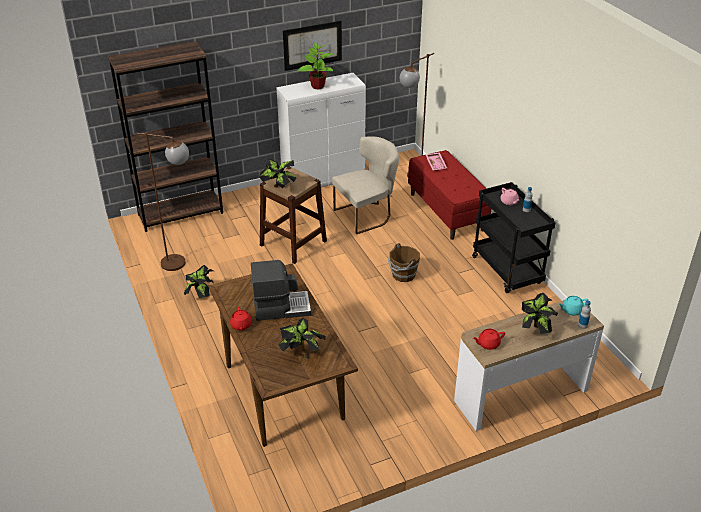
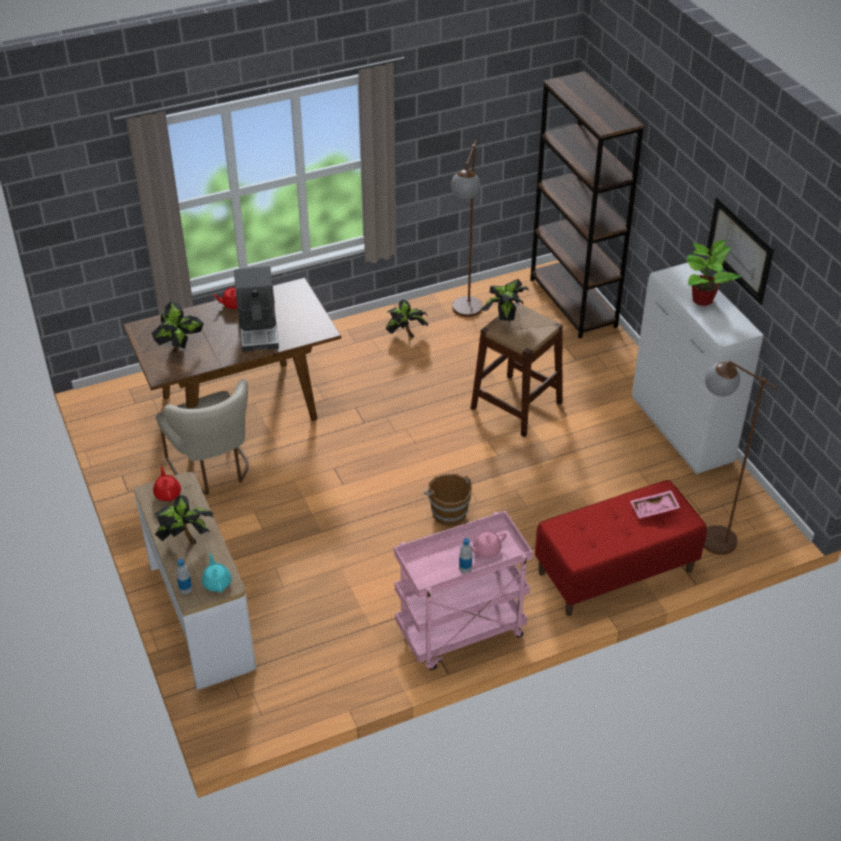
camera: 90 degrees right, 5 degrees up
(367, 215) = (593, 478): beige chair -> beige chair (213, 469)
(508, 271) = (460, 633): black cart -> pink cart

